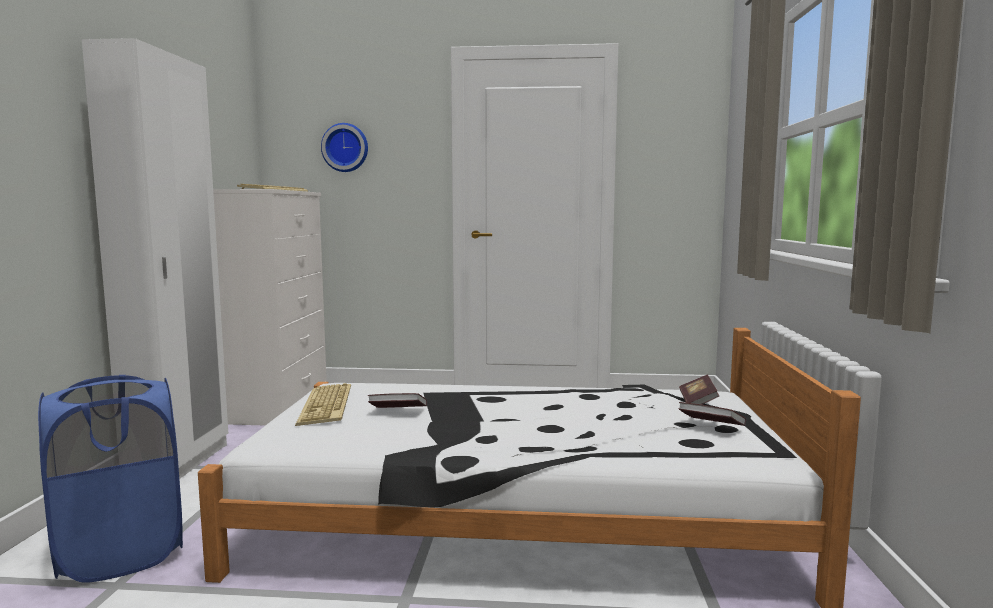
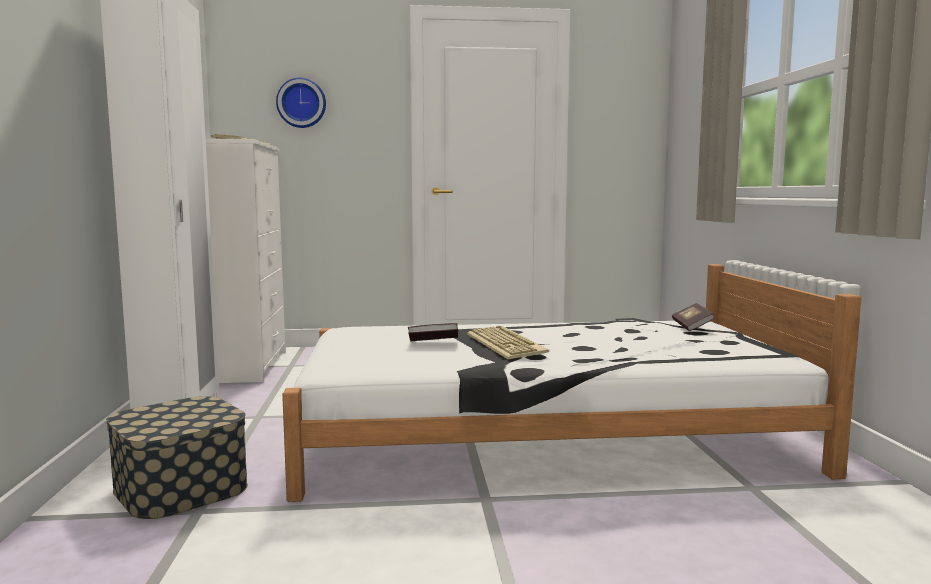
camera: 10 degrees left, 0 degrees up
(121, 552) = (181, 487): blue laundry basket -> storage box
(327, 406) = (360, 342): keyboard -> keyboard (507, 344)
(711, 426) = (717, 340): book -> none

